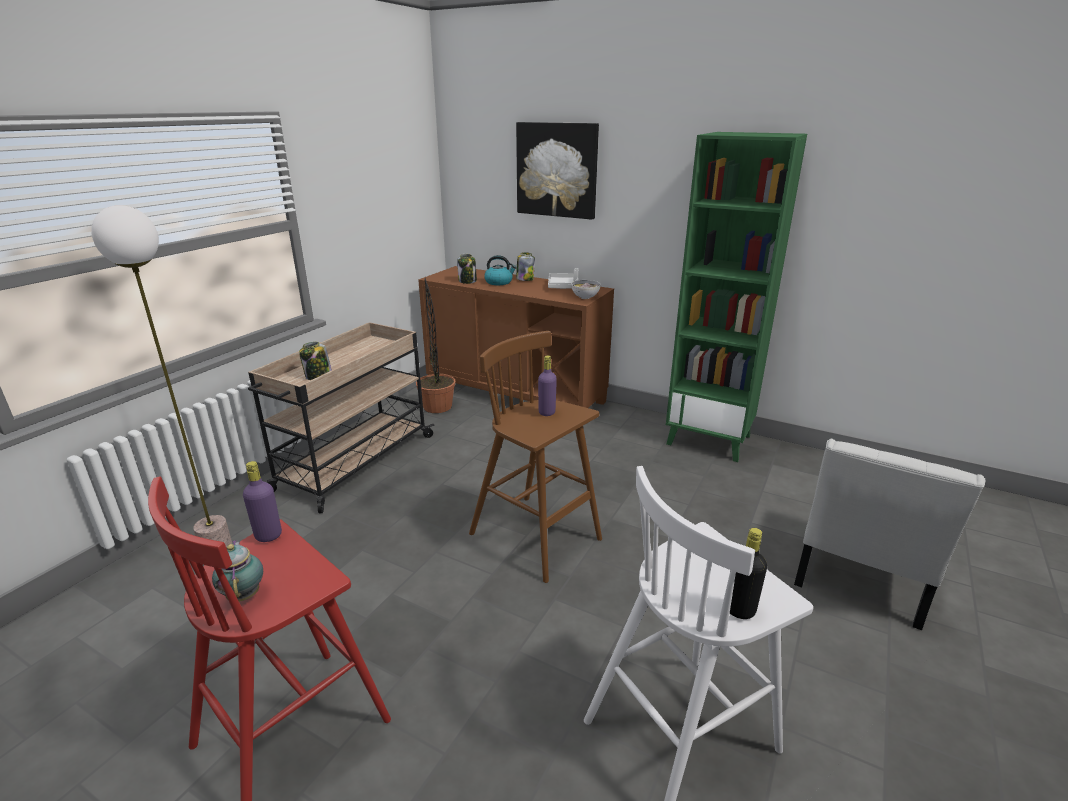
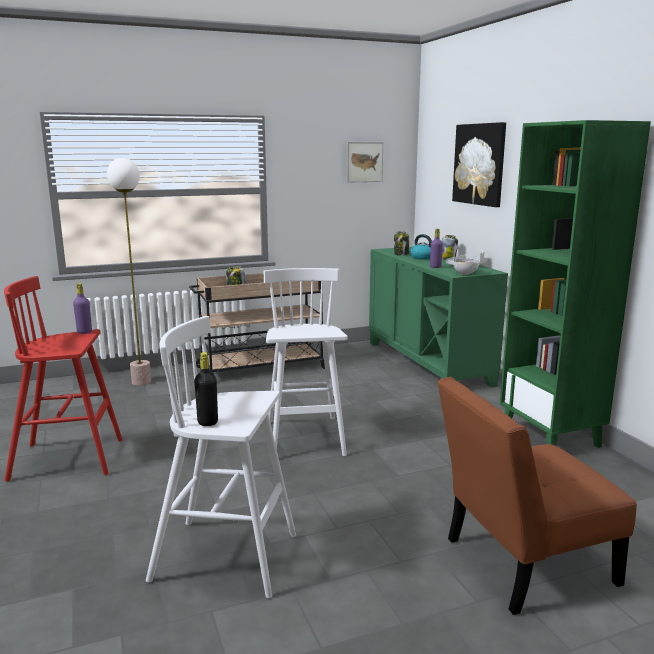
camera: 40 degrees right, 10 degrees down
(244, 594) = (43, 345): teapot -> none
(394, 170) = (364, 162): none -> picture
(437, 407) = (358, 355): potted plant -> none
(516, 394) = (428, 363): brown cabinet -> green cabinet
(537, 538) = (305, 439): brown stool -> white stool
(547, 412) = (314, 329): purple bottle -> purple bottle (435, 267)
(859, 577) = (521, 563): white chair -> brown chair

